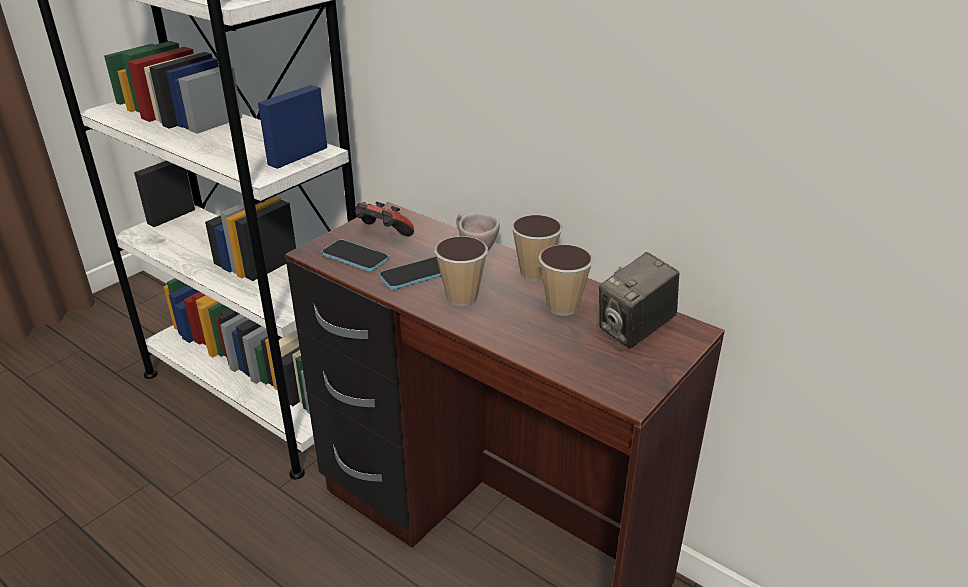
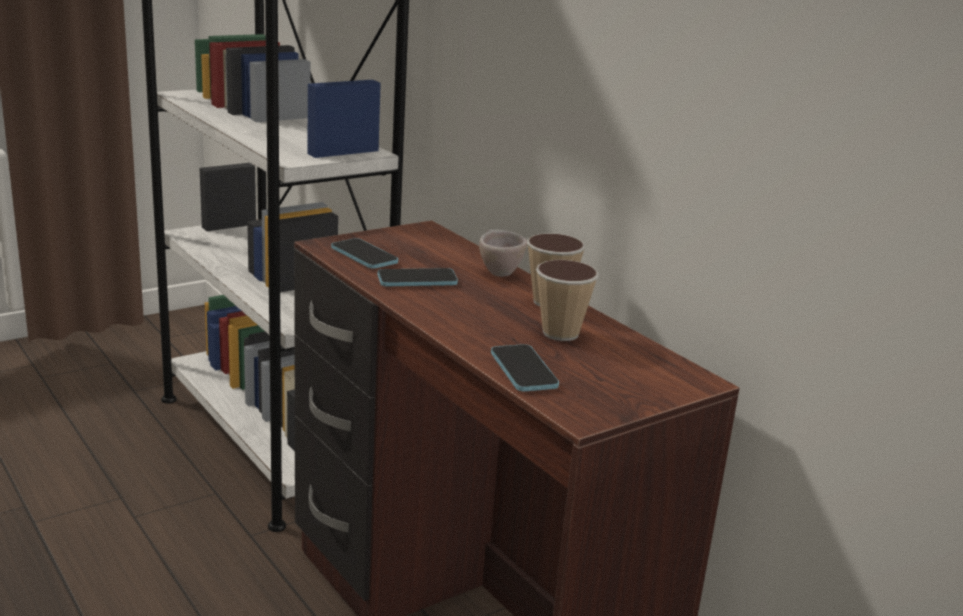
camera: 15 degrees right, 10 degrees down
(383, 235) = (406, 244): game controller -> none
(462, 297) = (454, 306): cup -> none
(557, 357) = (523, 370): none -> phone
(635, 331) = (629, 367): camera -> none

